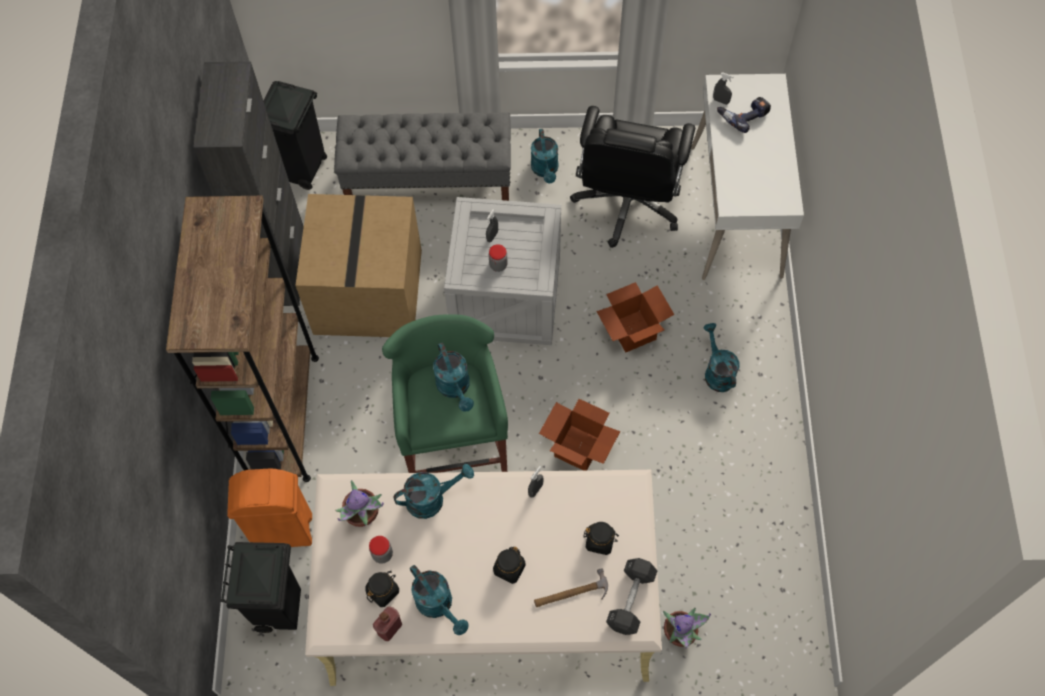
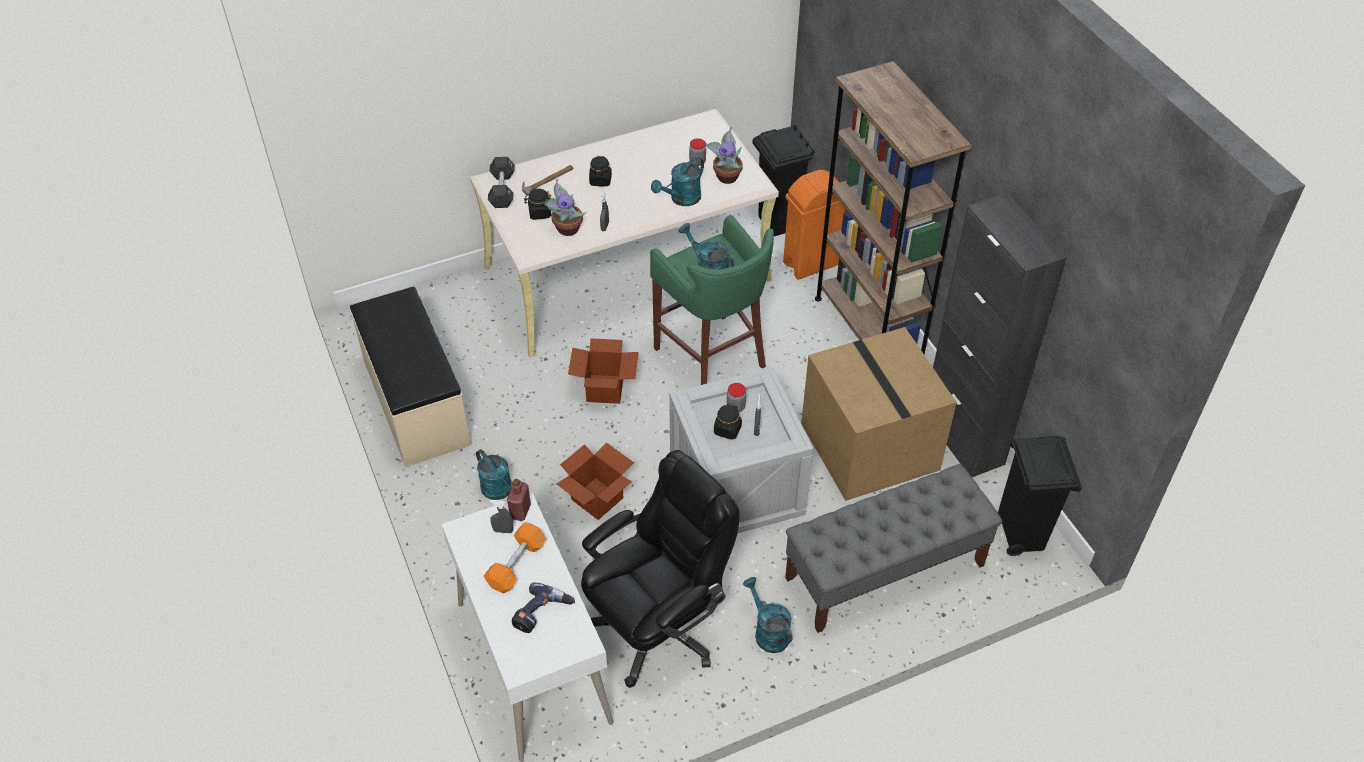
camera: 155 degrees right, 15 degrees down
(383, 591) = (684, 145): black jar -> black jar (727, 430)
(389, 628) = (667, 130): red bottle -> red bottle (520, 511)
(438, 605) = (640, 149): turquoise watering can -> none
(627, 204) = (658, 626): black office chair -> black office chair turned 60 degrees clockwise
(680, 634) = (469, 299): potted plant -> potted plant (566, 228)
(721, 101) = (575, 623): grey spray bottle -> grey spray bottle (503, 530)
(751, 159) = (516, 565): none -> orange dumbbell
(774, 507) = (415, 402): none -> beige bench

